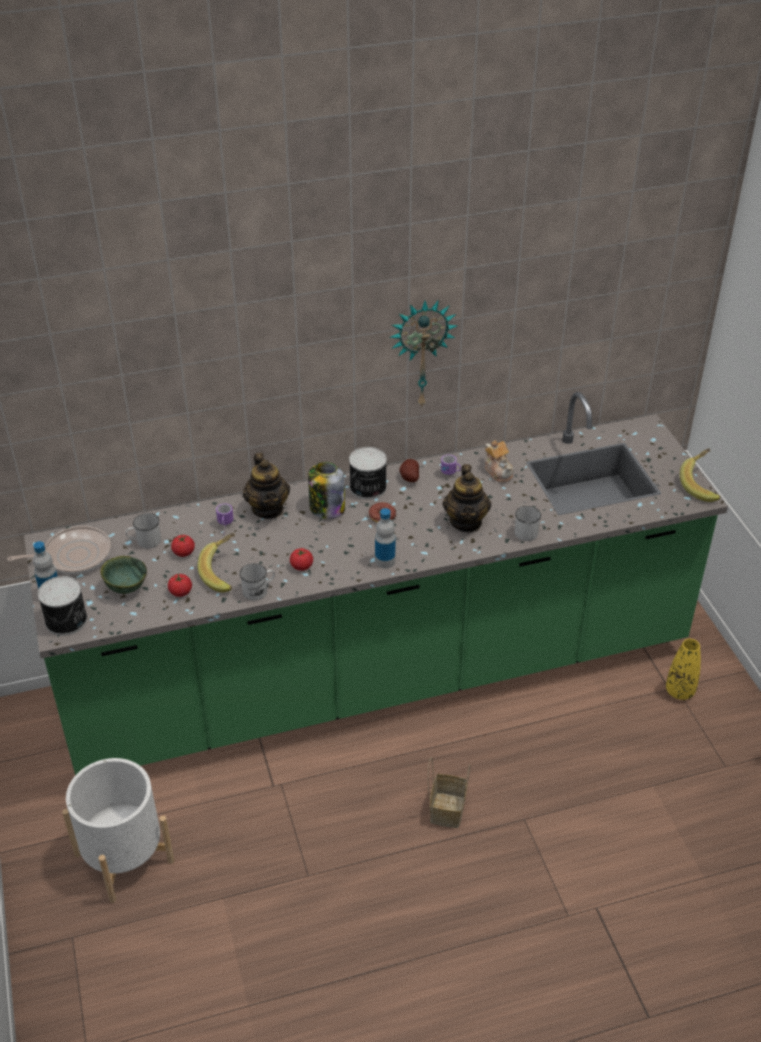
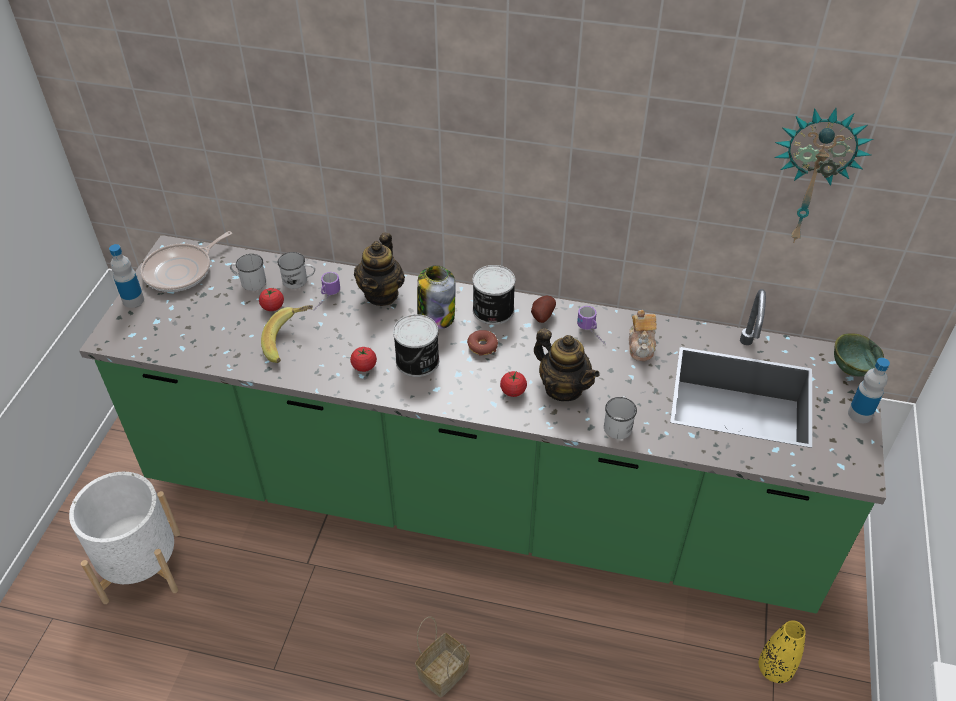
camera: 30 degrees right, 5 degrees up
(67, 620) = (125, 330): can -> can (418, 361)
(73, 556) = (181, 271): frying pan -> frying pan turned 120 degrees clockwise
(126, 588) = (196, 320): green bowl -> green bowl (850, 369)
(180, 592) = (237, 345): tomato -> tomato (513, 391)
(259, 590) = (305, 374): white mug -> white mug (299, 281)
(385, 561) = (447, 396): bottle -> bottle (859, 414)
(421, 352) = (582, 182): wall clock -> wall clock (813, 175)
(466, 522) = (563, 388): teapot -> teapot turned 75 degrees counterclockwise
(702, 485) = (871, 458): banana -> none

